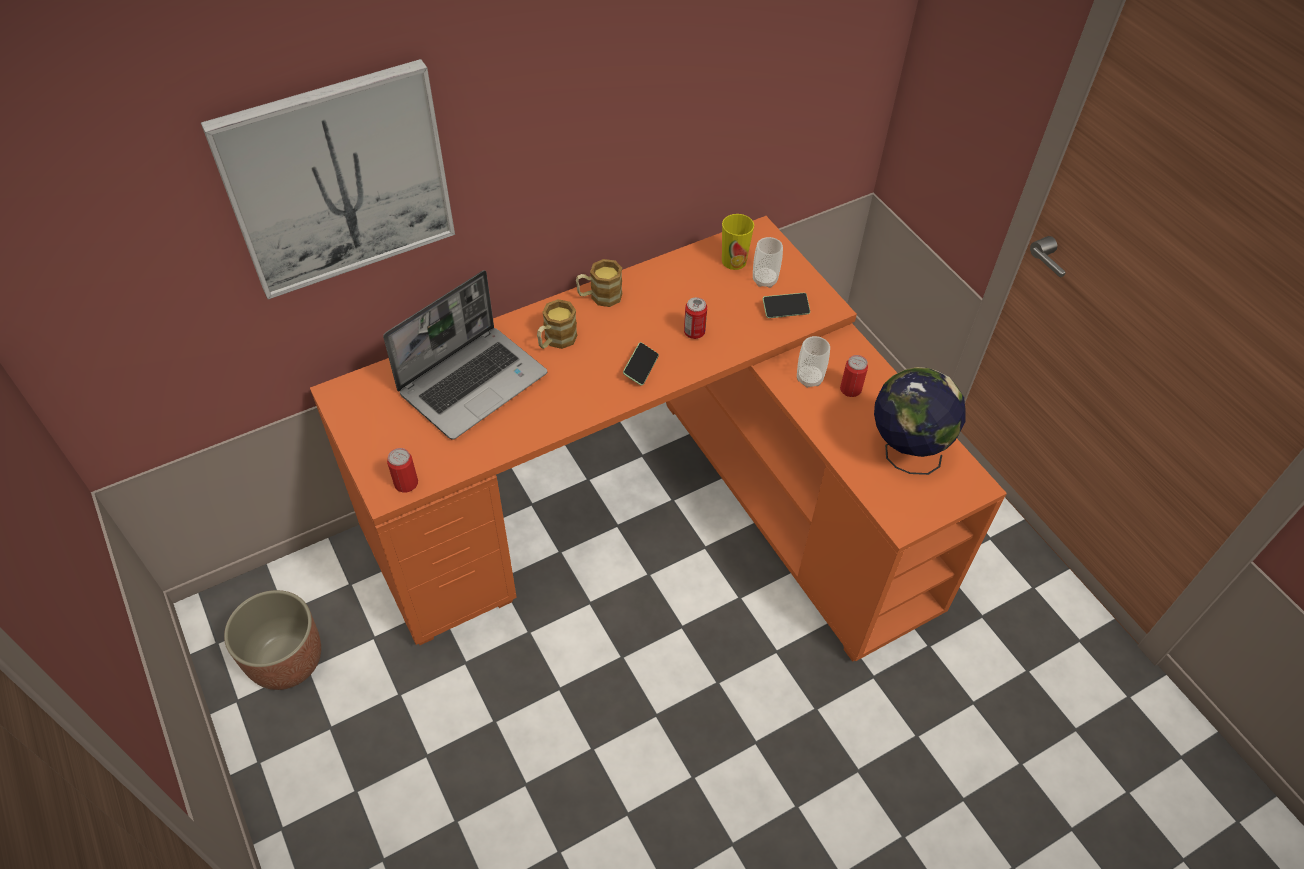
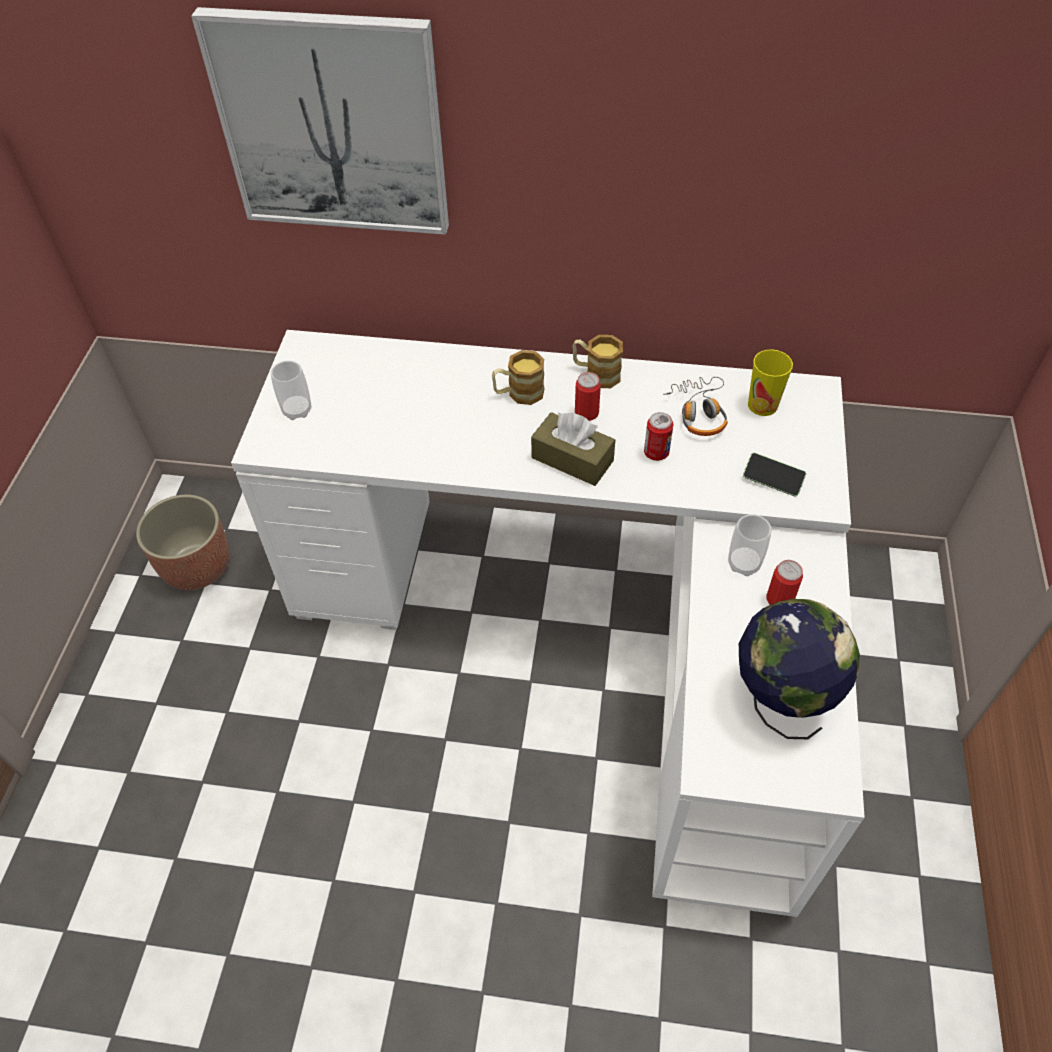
camera: 40 degrees right, 0 degrees up
(406, 483) = (282, 448): can -> can (586, 413)
(473, 382) = (415, 393): laptop -> none
(641, 368) = (572, 459): phone -> brown tissue box
(660, 512) = (589, 631): orange desk -> white desk
(697, 288) = (699, 412): none -> headphones
(764, 280) = (778, 439): cup -> cup (297, 410)

